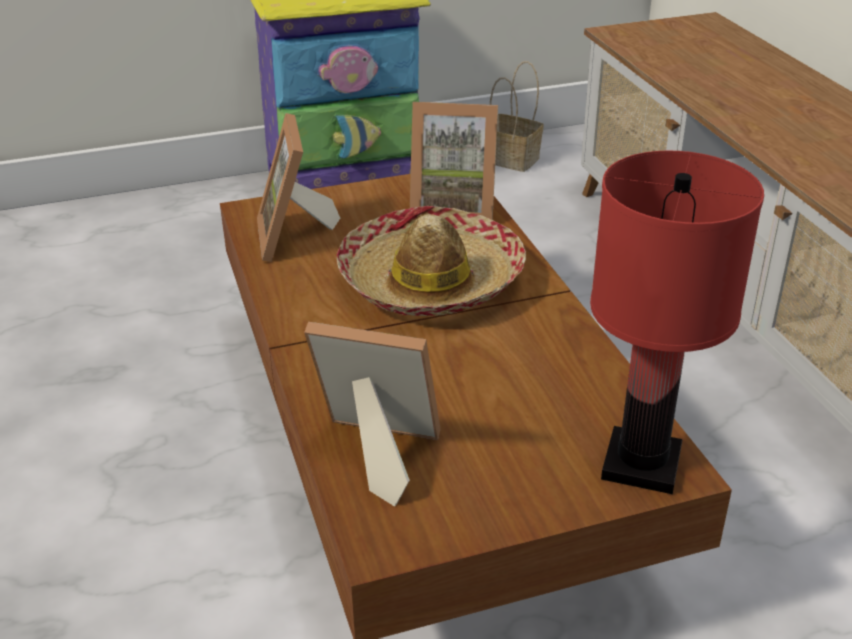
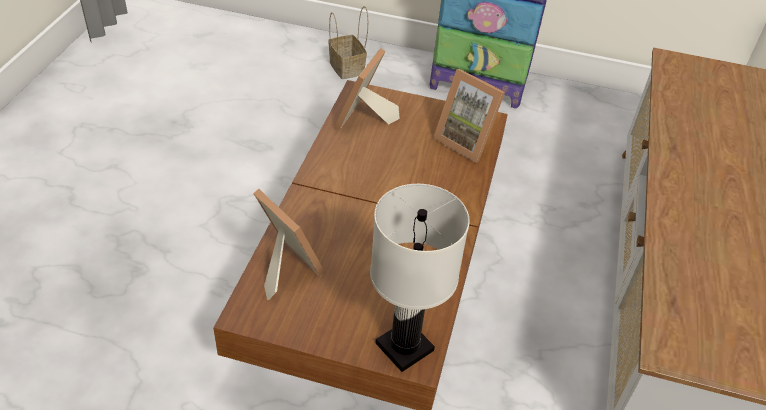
camera: 30 degrees right, 10 degrees up
(431, 281) = (407, 182): hat -> none
(513, 159) = (600, 109): basket -> basket (348, 68)
(643, 463) = (405, 347): red table lamp -> white table lamp

